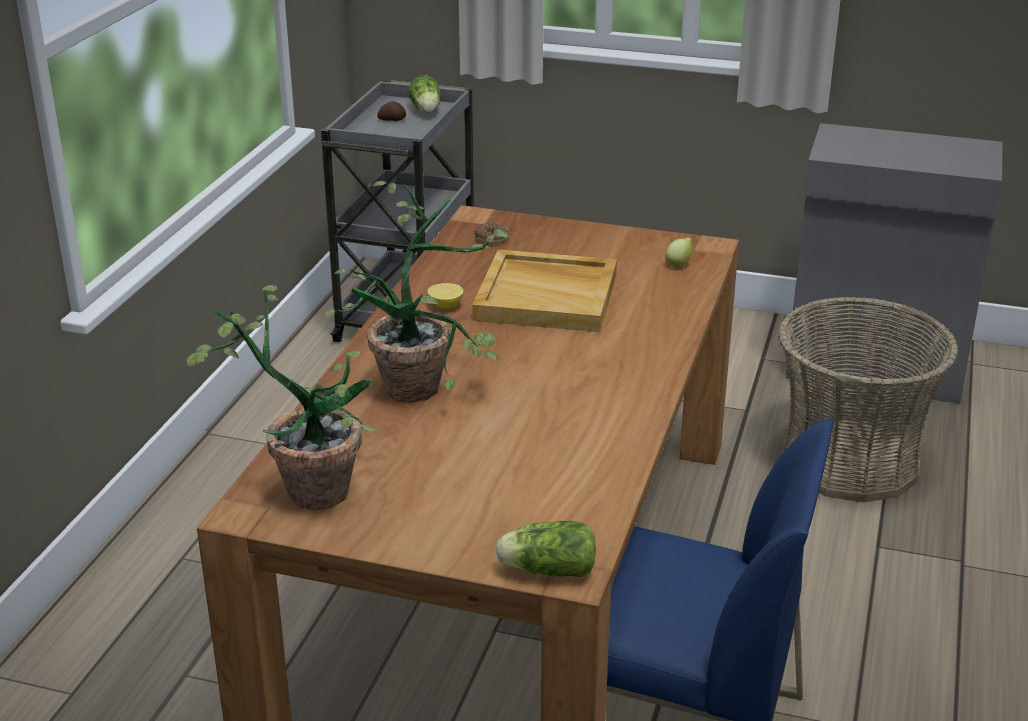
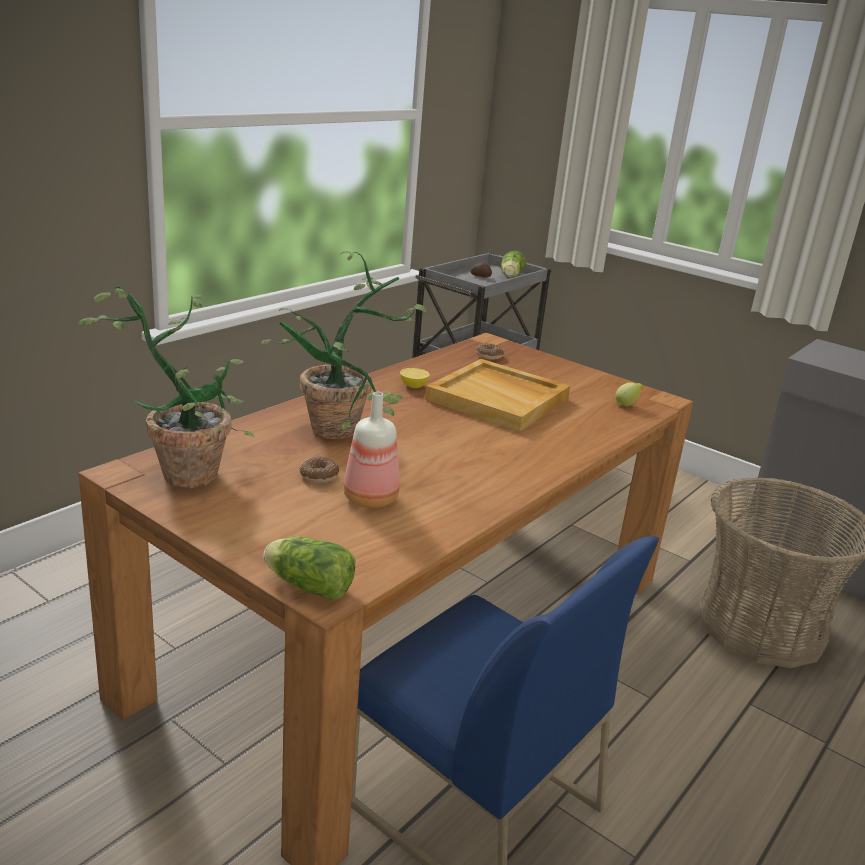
camera: 20 degrees right, 5 degrees down
(448, 450) = (319, 476): none -> donut
(520, 460) = (368, 498): none -> bottle

